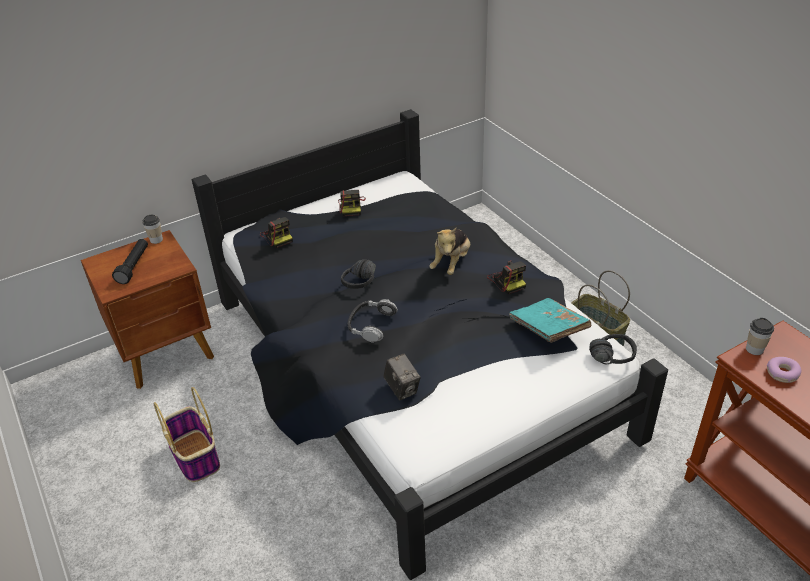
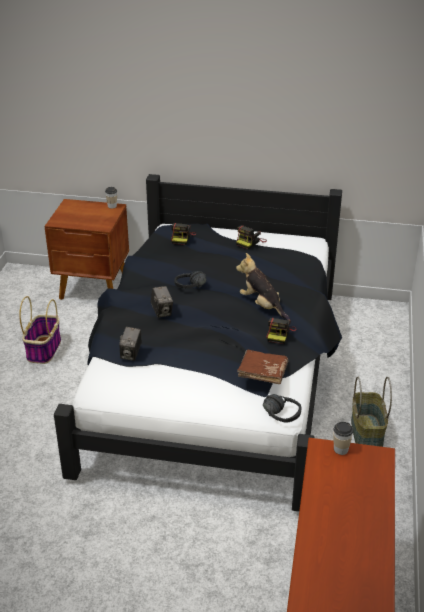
camera: 40 degrees right, 5 degrees down
(134, 266) = (83, 214): black flashlight -> none
(371, 325) = (162, 312): headphones -> camera
(451, 263) = (262, 305): plush toy -> plush toy turned 75 degrees clockwise
(548, 329) = (262, 375): turquoise book -> brown book
(782, 374) = (334, 472): donut -> none

